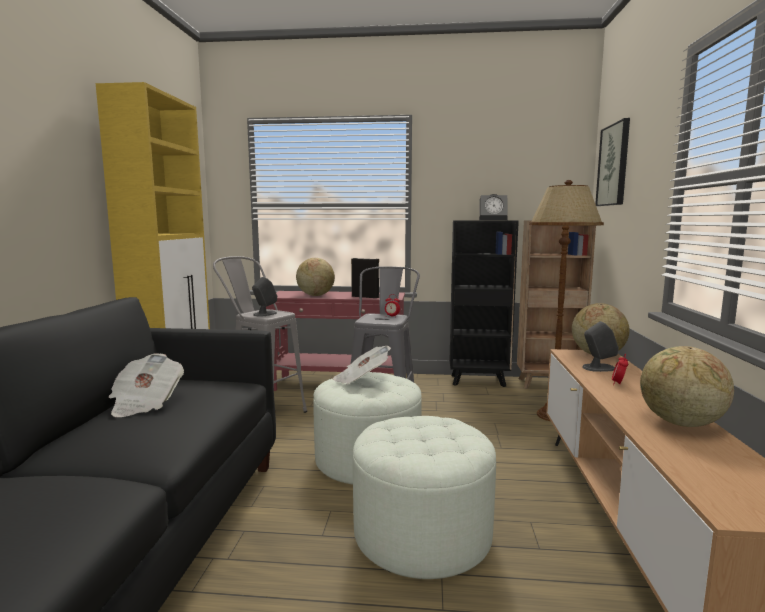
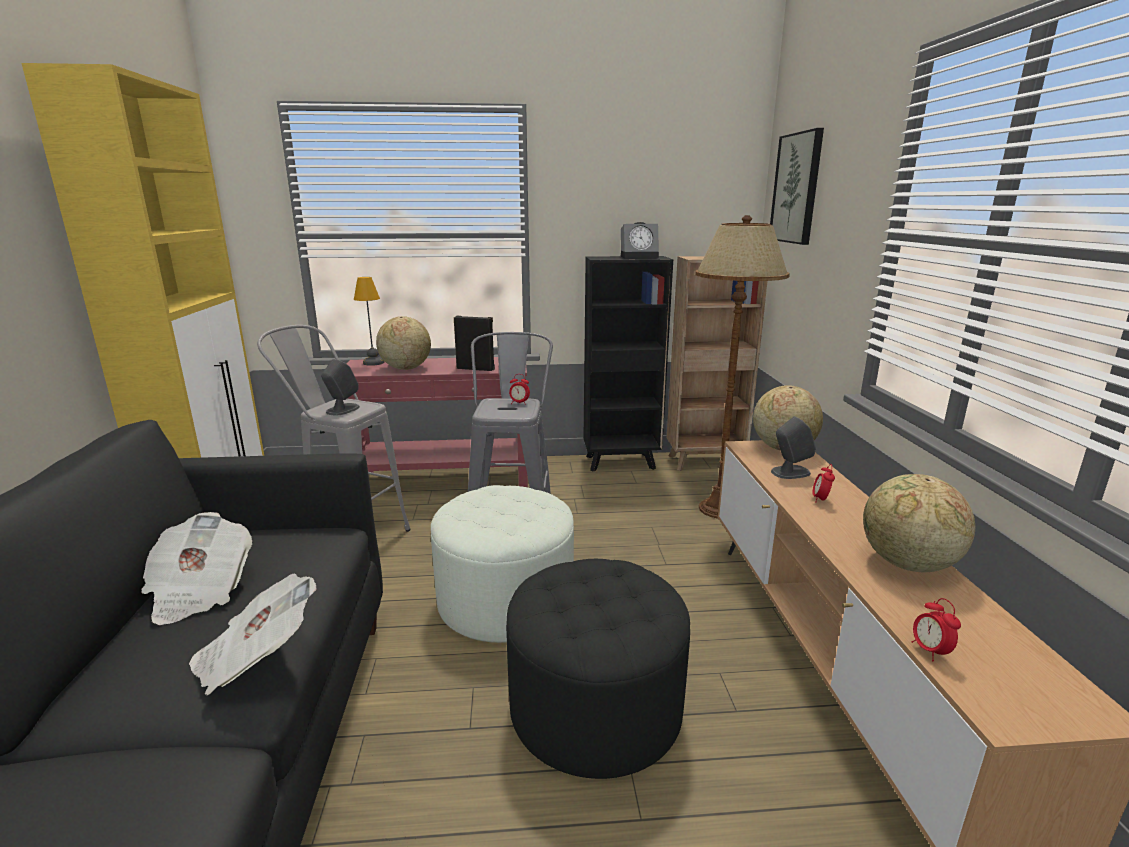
camera: 10 degrees left, 10 degrees up
(294, 292) = (373, 363): none -> table lamp
(361, 379) = (492, 502): newspaper -> newspaper (257, 657)
(422, 533) = (595, 707): white ottoman -> black ottoman
(680, 472) = (929, 651): none -> alarm clock

